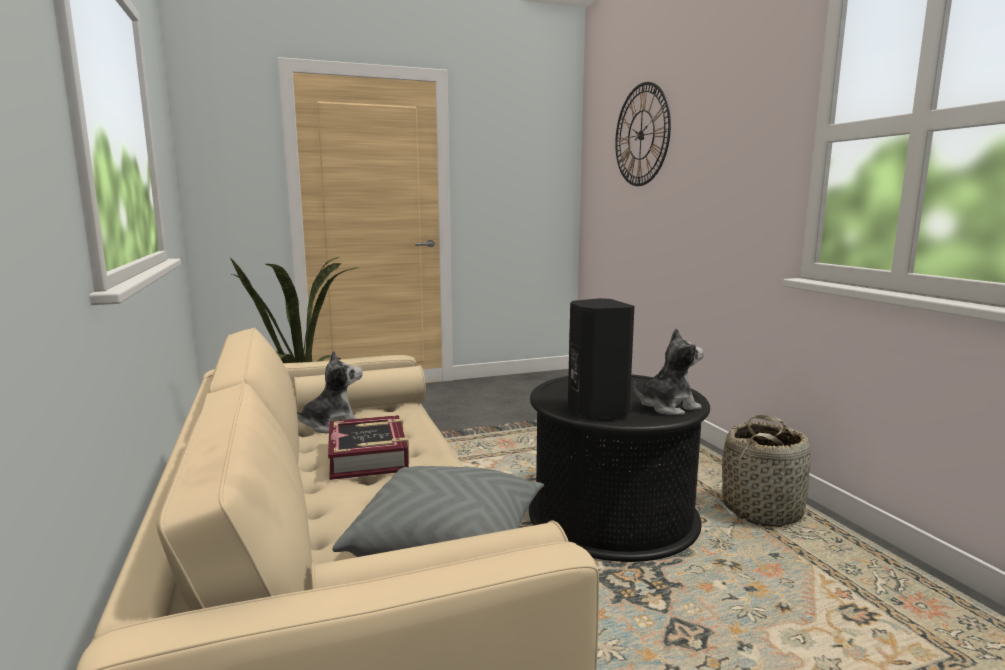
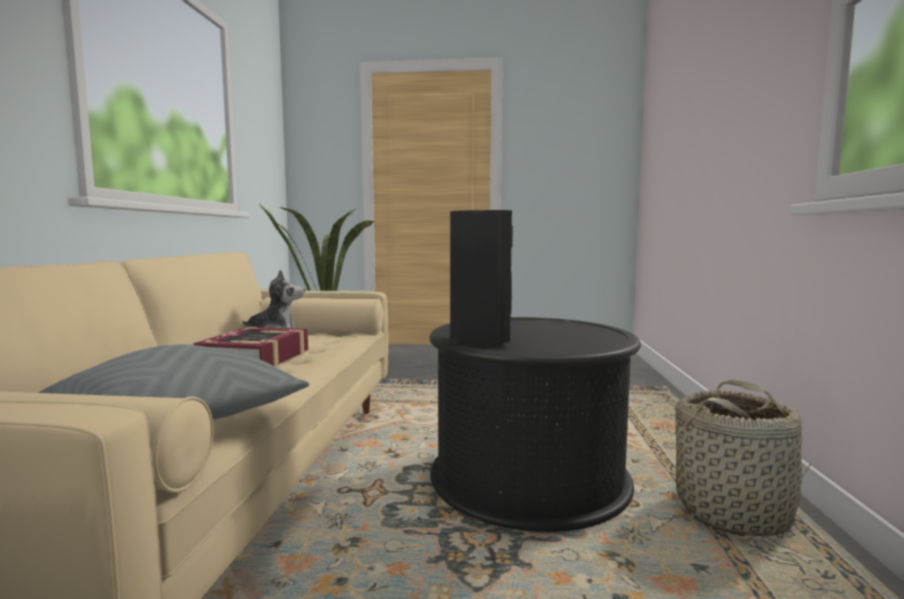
camera: 25 degrees right, 5 degrees down
(641, 135) = (680, 87): wall clock -> none
(667, 407) = (571, 345): plush toy -> none

